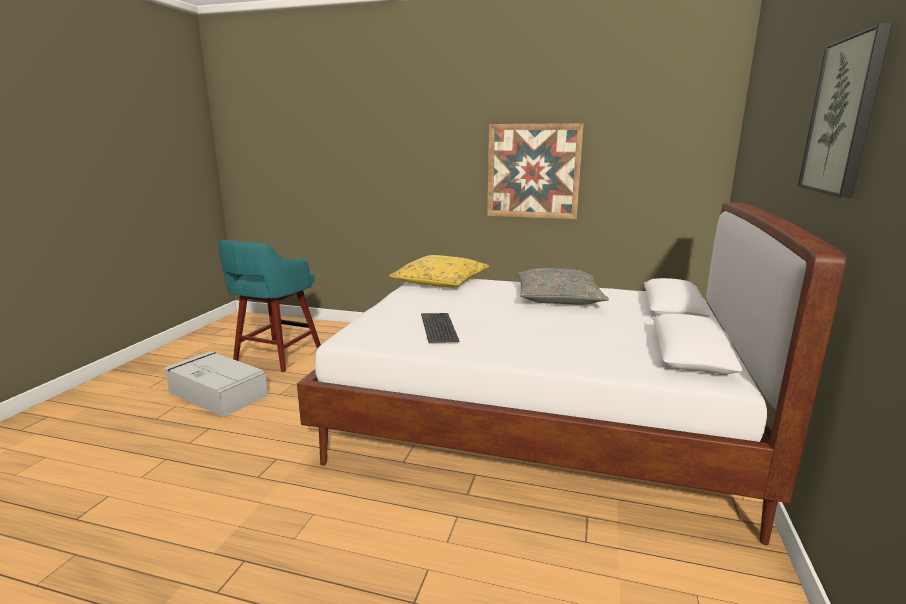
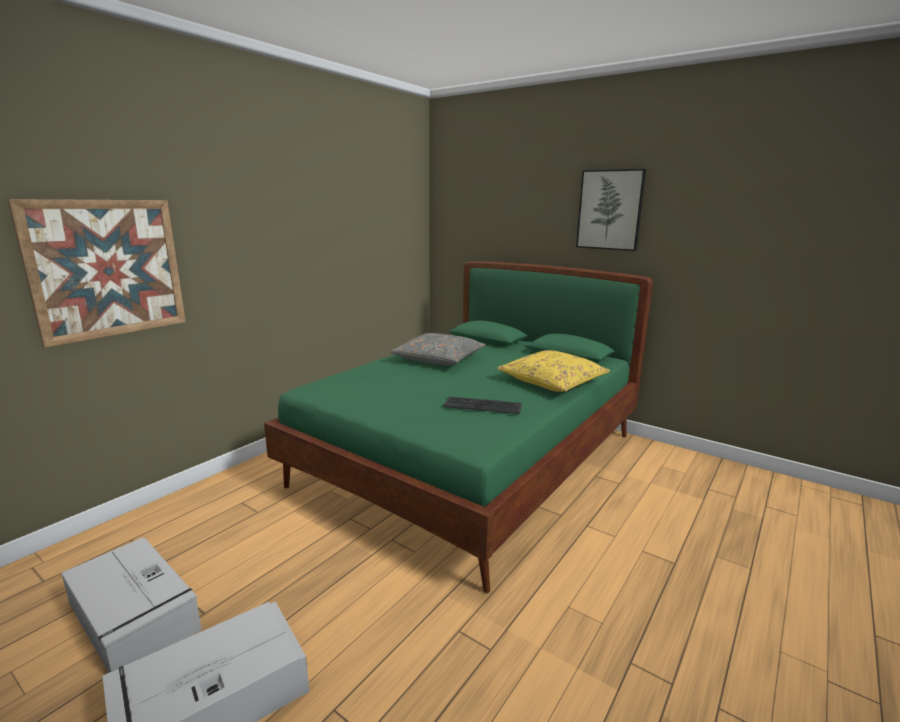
camera: 70 degrees left, 0 degrees up
(276, 356) = (134, 617): turquoise stool -> grey storage box
(440, 282) = (338, 385): yellow pillow -> yellow pillow (552, 381)
(533, 171) = (313, 253): picture -> picture (107, 268)
(535, 420) = (473, 461): white bed -> green bed

